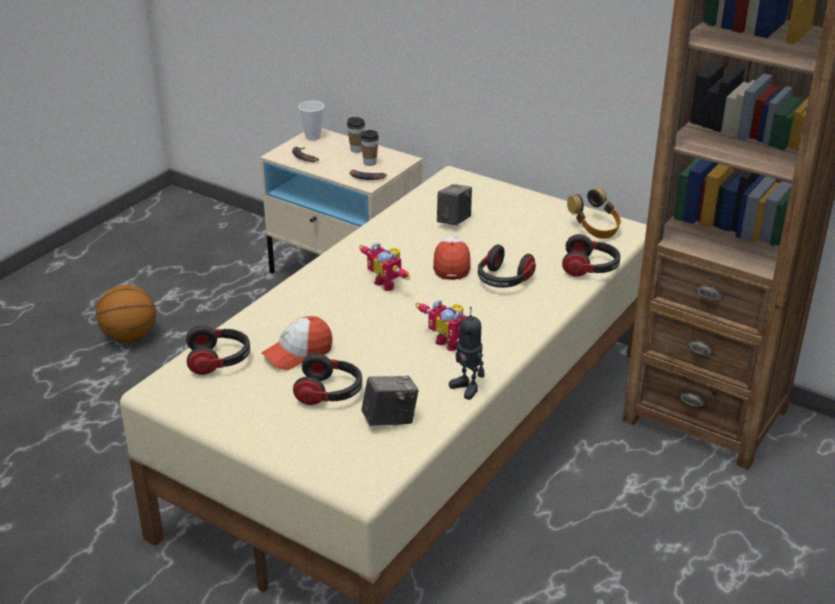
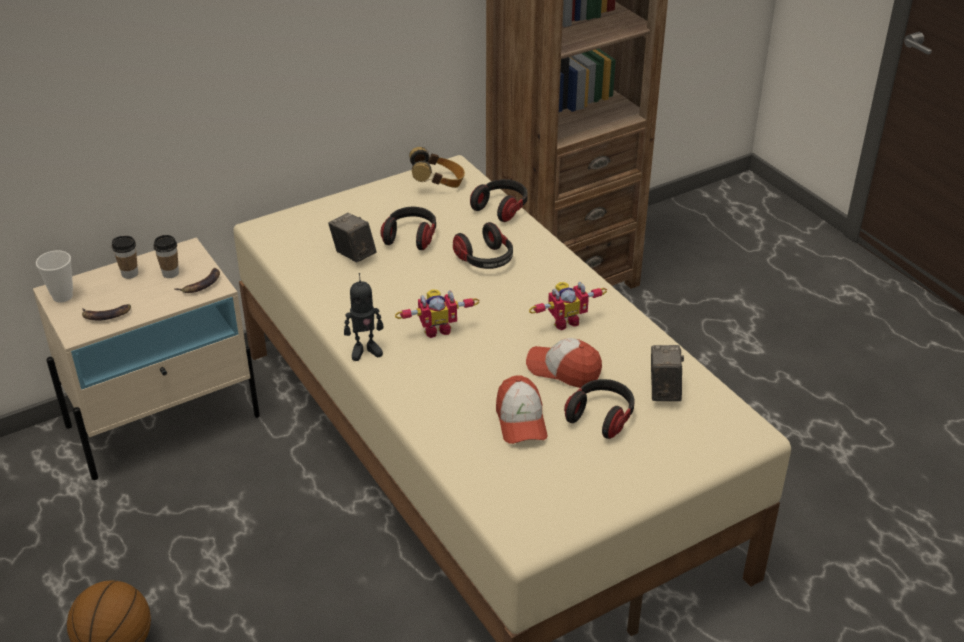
camera: 65 degrees left, 5 degrees up
(219, 360) = (498, 480): headphones -> headphones (411, 237)
(451, 263) = (431, 280): cap -> cap (564, 370)
(467, 388) = (641, 332): toy robot -> toy robot (365, 350)

